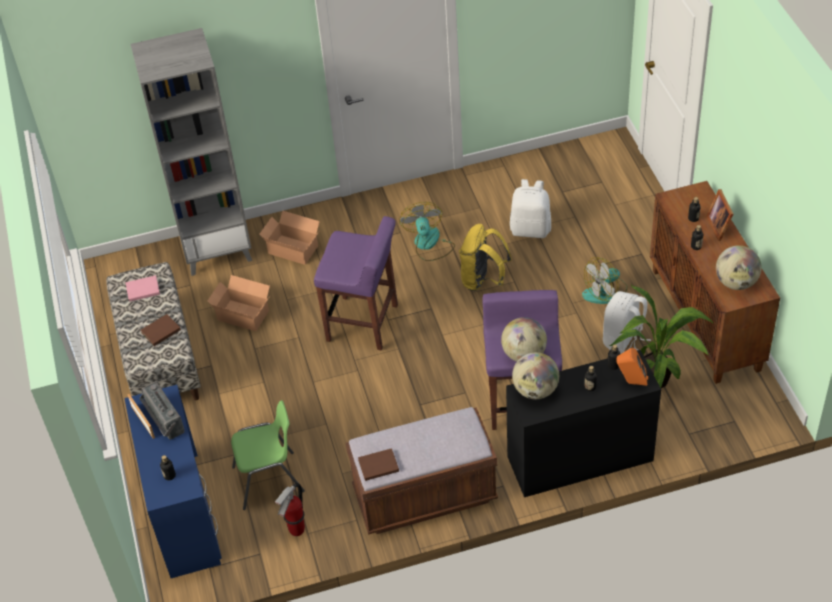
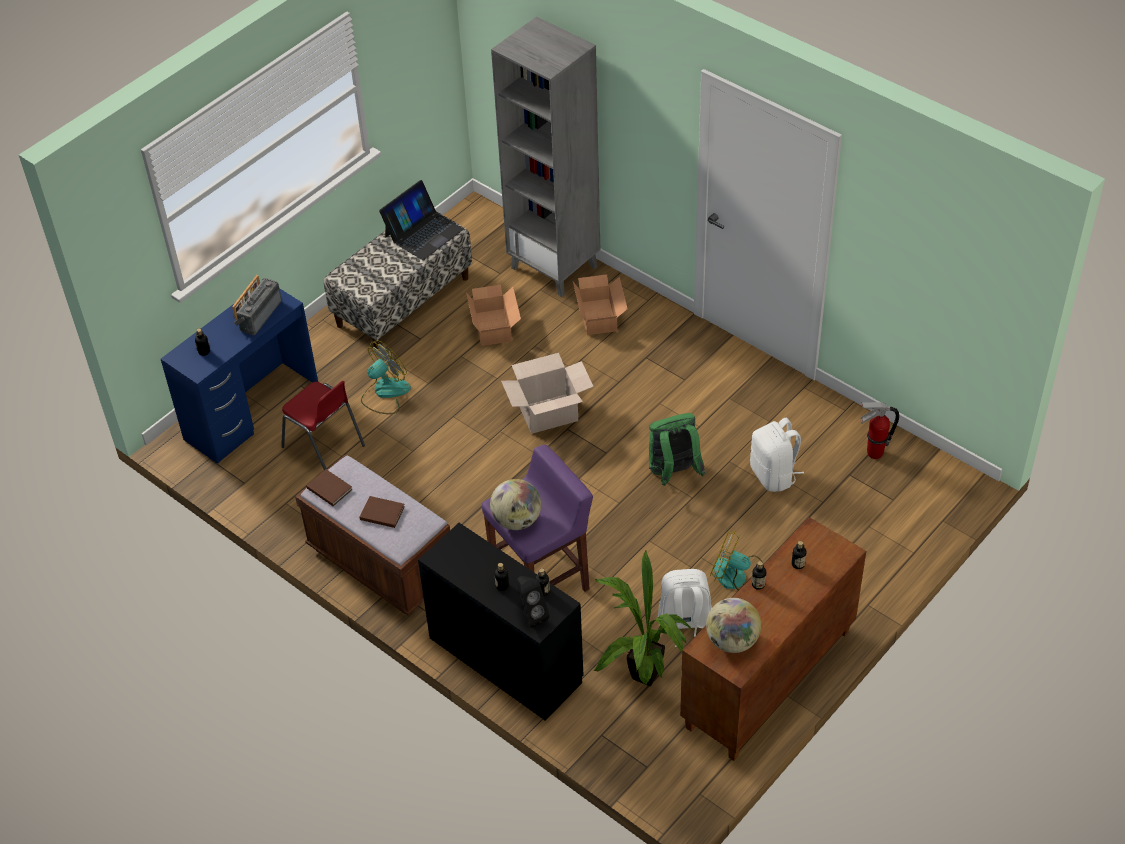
camera: 55 degrees right, 0 degrees up
(142, 289) = (423, 232): pink book -> laptop
(159, 331) = (385, 270): brown book -> brown book (381, 512)
(269, 480) = (324, 446): green chair -> red chair
(296, 530) = (283, 494): fire extinguisher -> fire extinguisher (874, 453)
(363, 323) = (548, 414): purple stool -> cardboard box
(429, 244) = (686, 408): fan -> fan (385, 393)
(483, 280) = (673, 473): yellow backpack -> green backpack
(535, 390) = (468, 546): globe -> none
(631, 382) = (531, 615): orange speaker -> black speaker
(720, 225) = (806, 591): picture frame -> none

